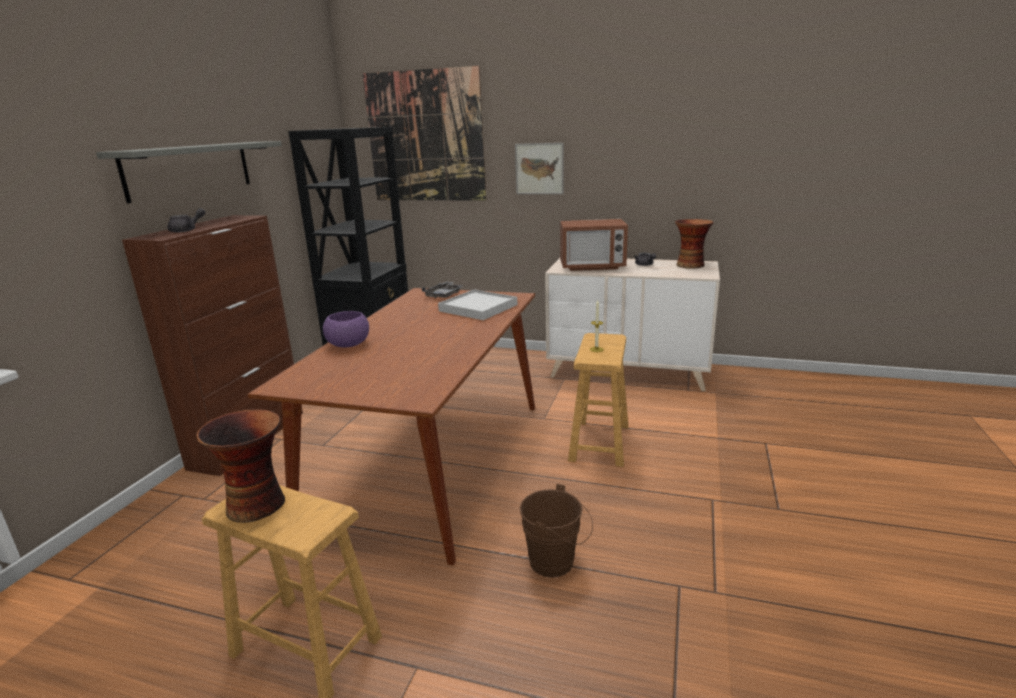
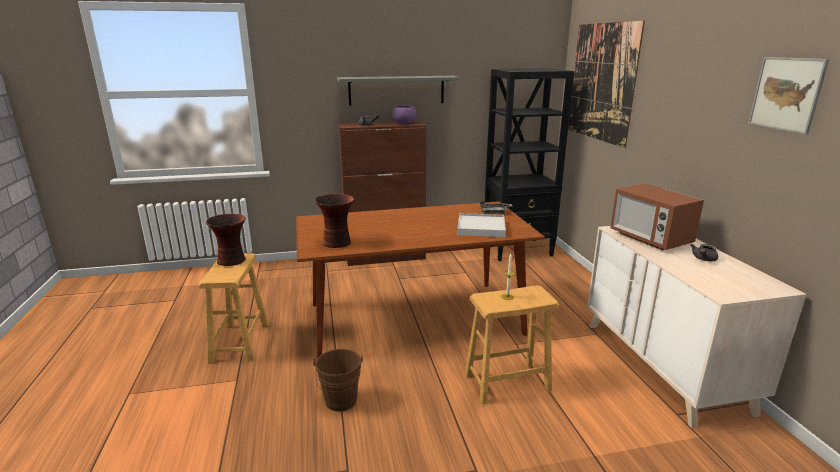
camera: 60 degrees right, 0 degrees up
(349, 344) = (376, 215): purple bowl -> purple bowl (404, 123)
(539, 168) = (666, 128): picture -> picture (786, 94)
(690, 265) = (750, 281): vase -> vase (338, 243)

